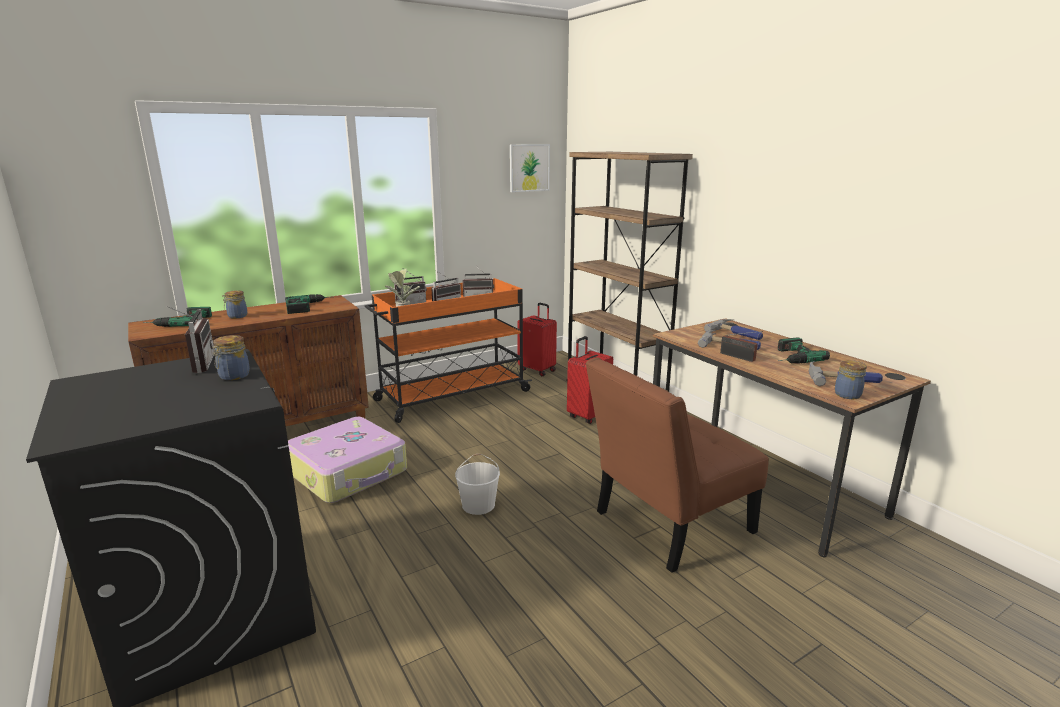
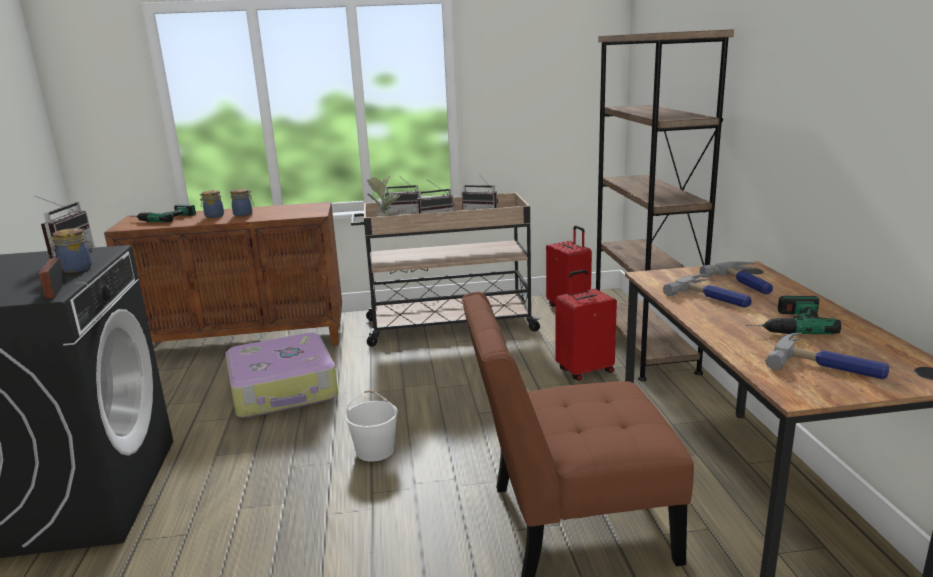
camera: 25 degrees right, 0 degrees up
(311, 306) = (287, 211): power drill -> none
(451, 396) = (448, 325): orange cart -> beige cart
(529, 167) = (574, 59): picture -> none
(739, 357) = (703, 315): radio -> radio (54, 291)
(848, 394) = (804, 389): jar -> jar (244, 214)

